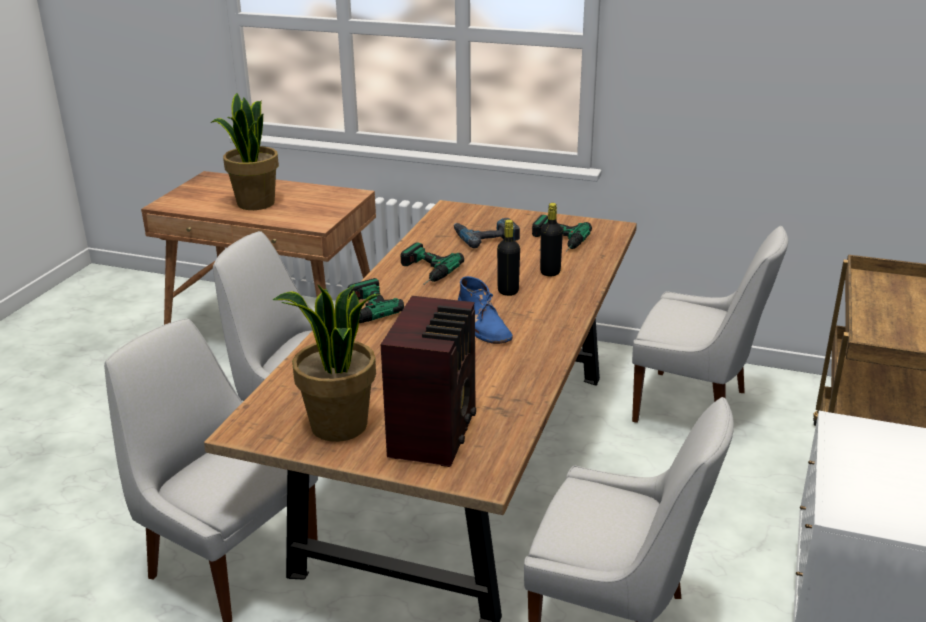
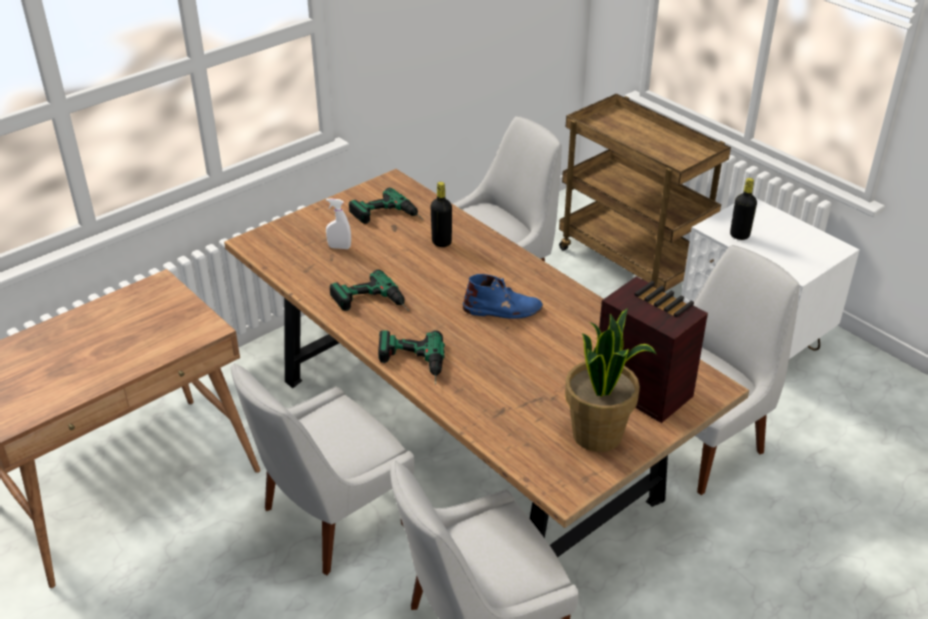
camera: 60 degrees left, 10 degrees up
(255, 203) = (97, 354): potted plant -> none
(485, 237) = (339, 247): power drill -> white spray bottle
(508, 291) = (454, 274): black bottle -> black bottle (739, 235)

